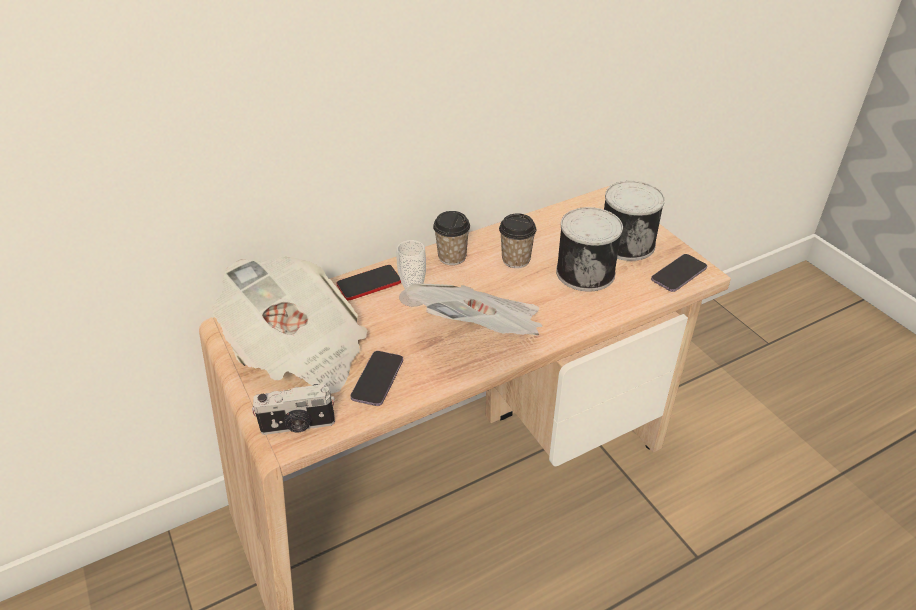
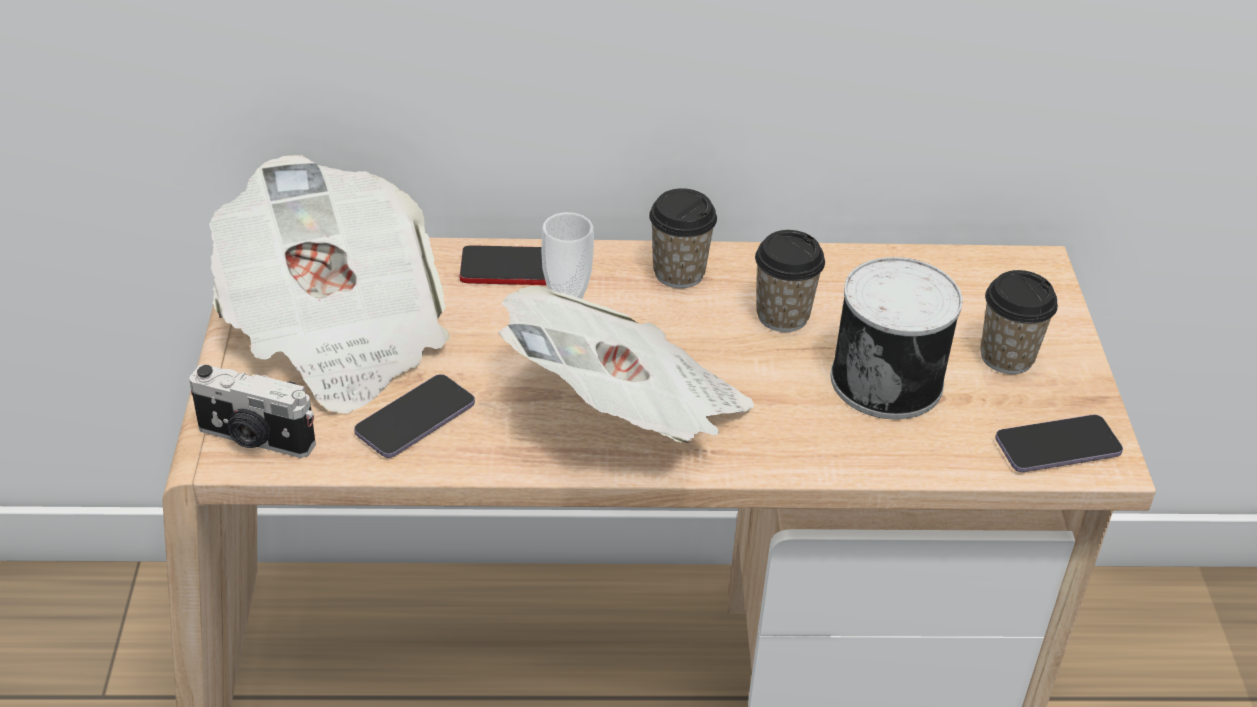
camera: 25 degrees right, 0 degrees up
(626, 242) = (1006, 357): can -> cup

